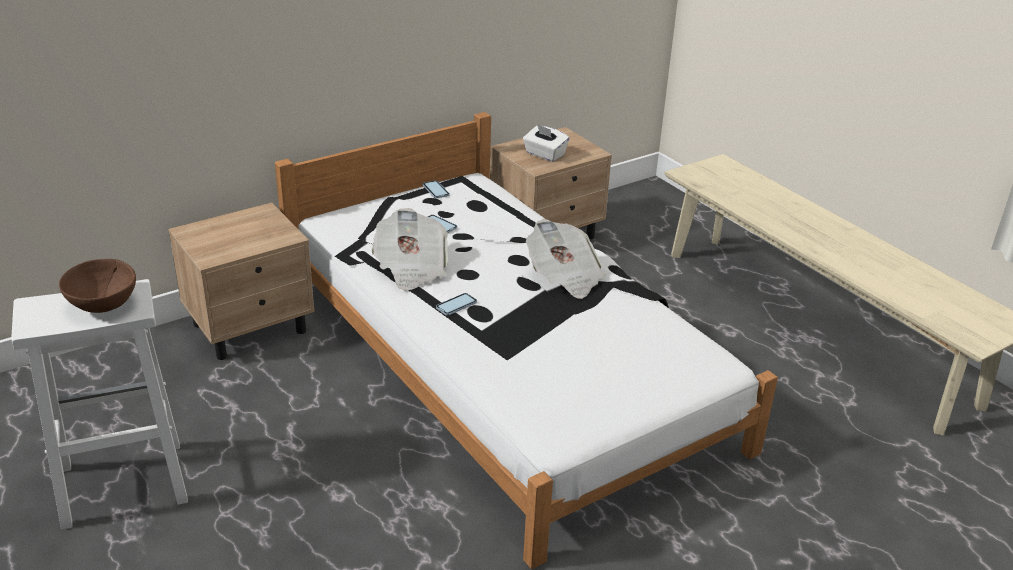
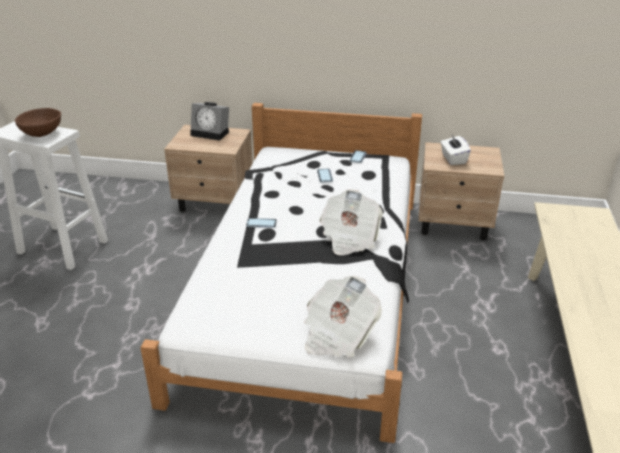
camera: 45 degrees right, 0 degrees up
(230, 225) = (211, 133): none -> alarm clock
(411, 268) = (271, 193): newspaper -> newspaper (338, 334)

